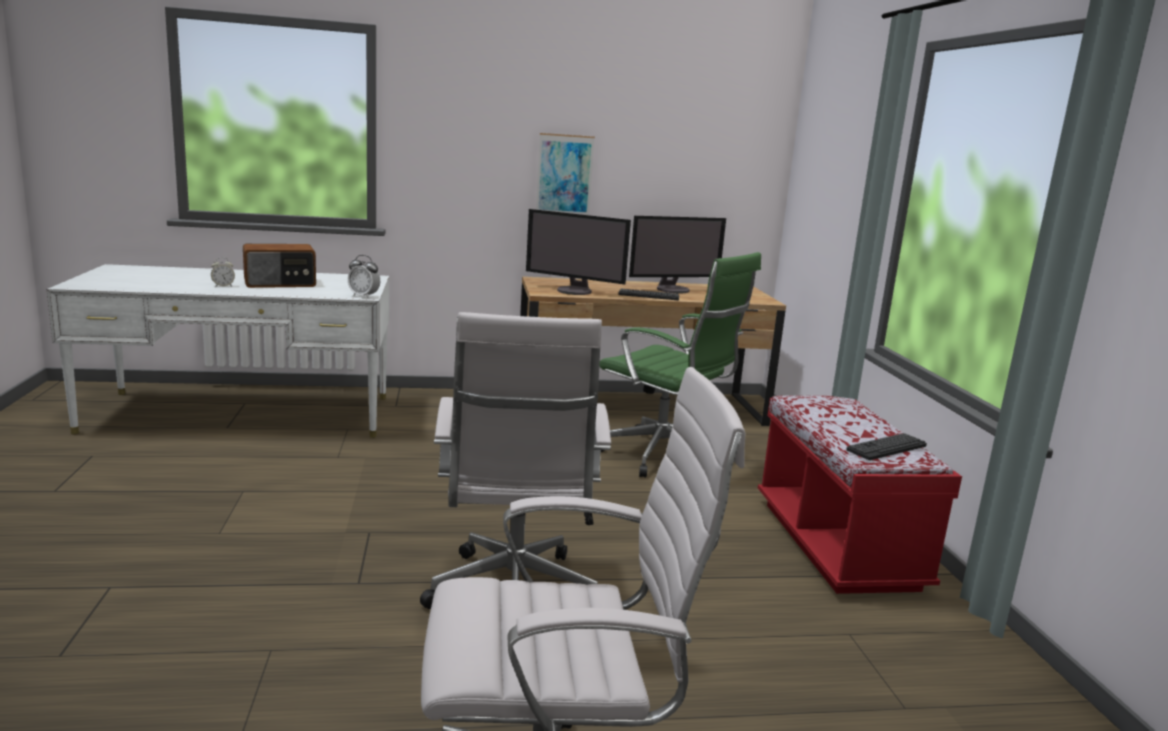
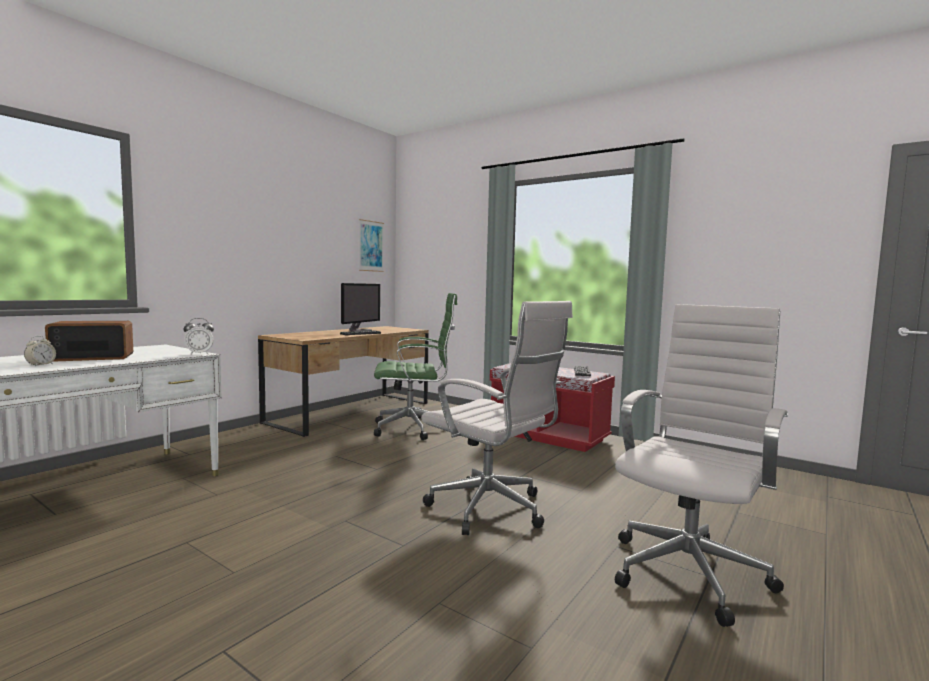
camera: 45 degrees left, 10 degrees down
(280, 283) = (92, 357): radio -> radio turned 135 degrees counterclockwise
(564, 177) = (279, 261): picture -> picture (371, 246)
(575, 291) = (317, 336): monitor -> none

